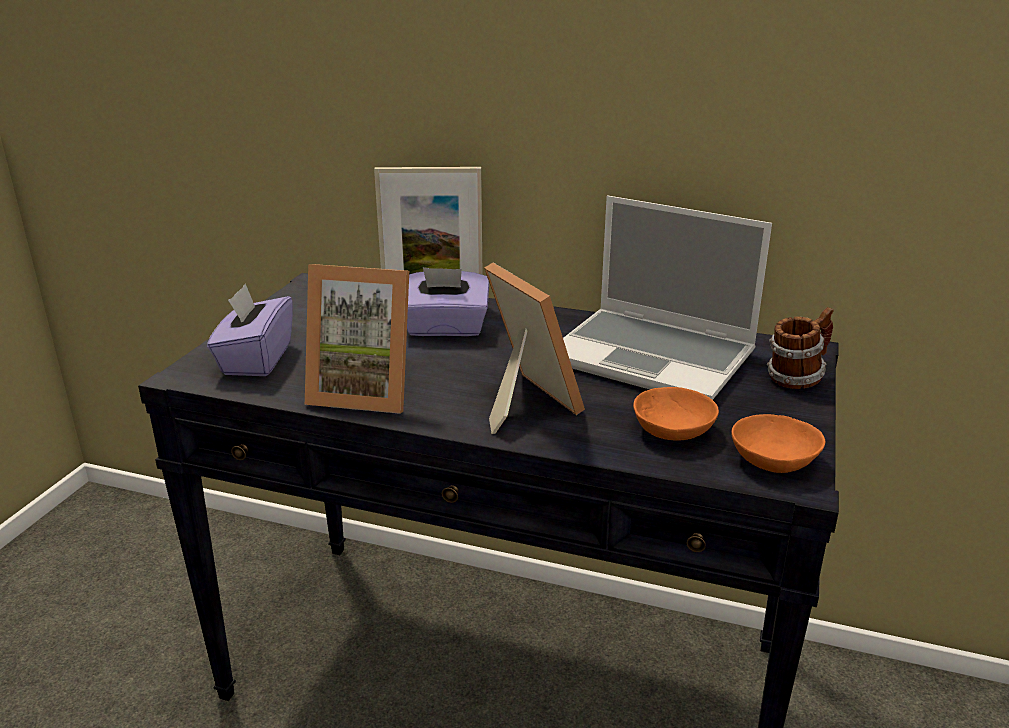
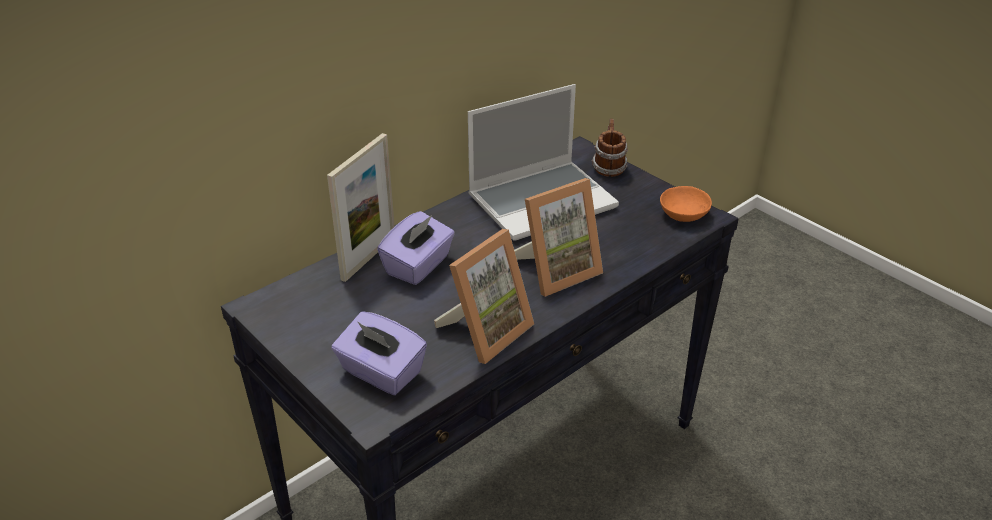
camera: 60 degrees left, 10 degrees up
(522, 402) = (557, 271): picture frame -> picture frame turned 150 degrees clockwise
(673, 431) = (633, 231): orange bowl -> none

